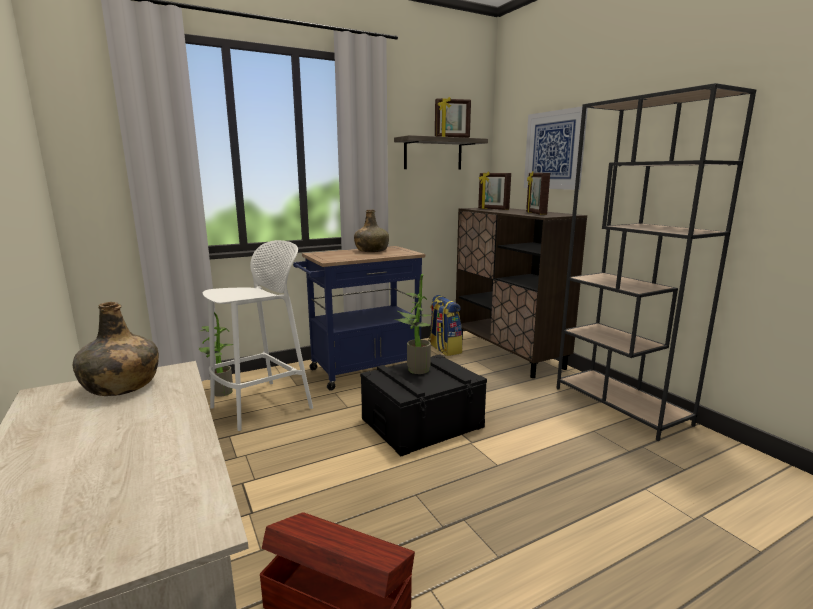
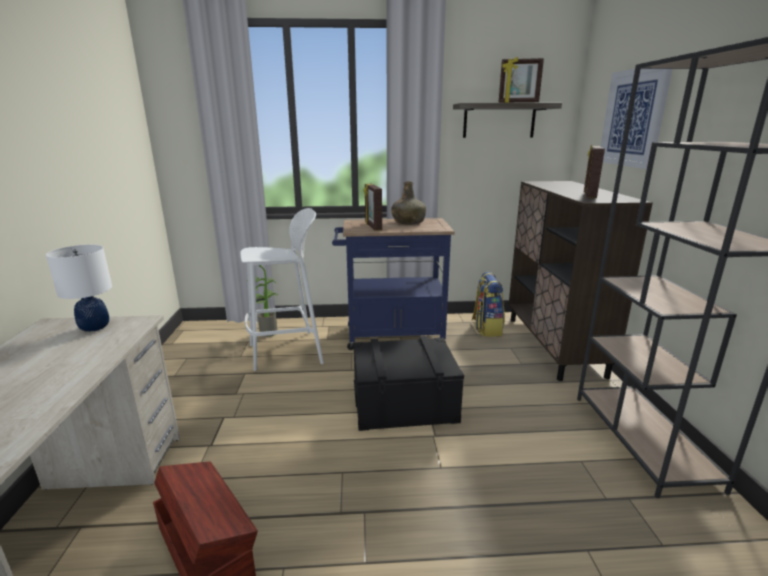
camera: 25 degrees right, 5 degrees up
(121, 386) = (93, 328): green bottle -> white table lamp
(415, 369) = (404, 349): potted plant -> none
(492, 209) = (556, 185): picture frame -> picture frame (372, 227)

